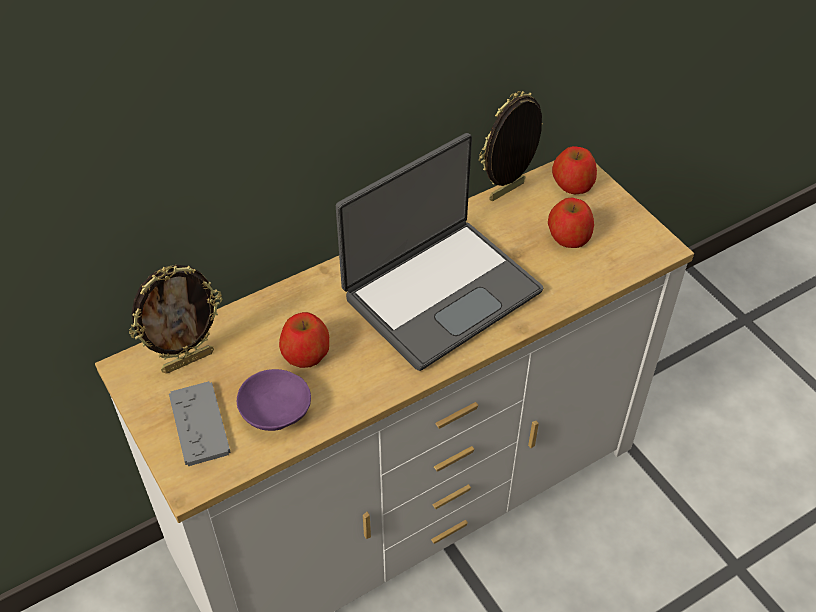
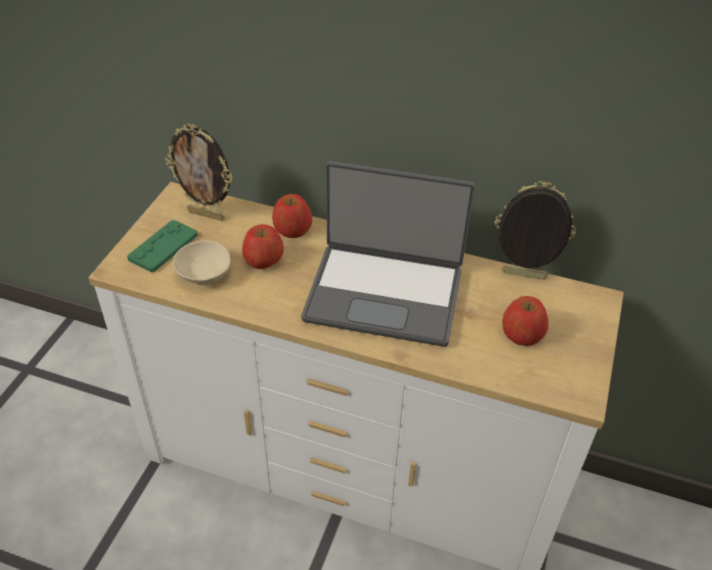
camera: 50 degrees right, 5 degrees down
(199, 424) = (163, 247): grey game controller -> green game controller
(277, 409) = (205, 273): purple bowl -> beige bowl
(572, 184) = (579, 307): apple -> apple (293, 228)

